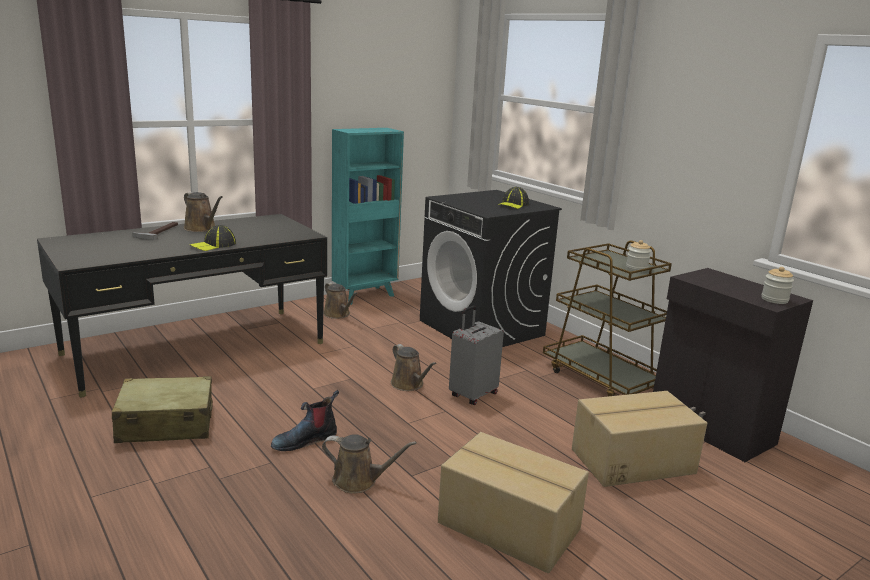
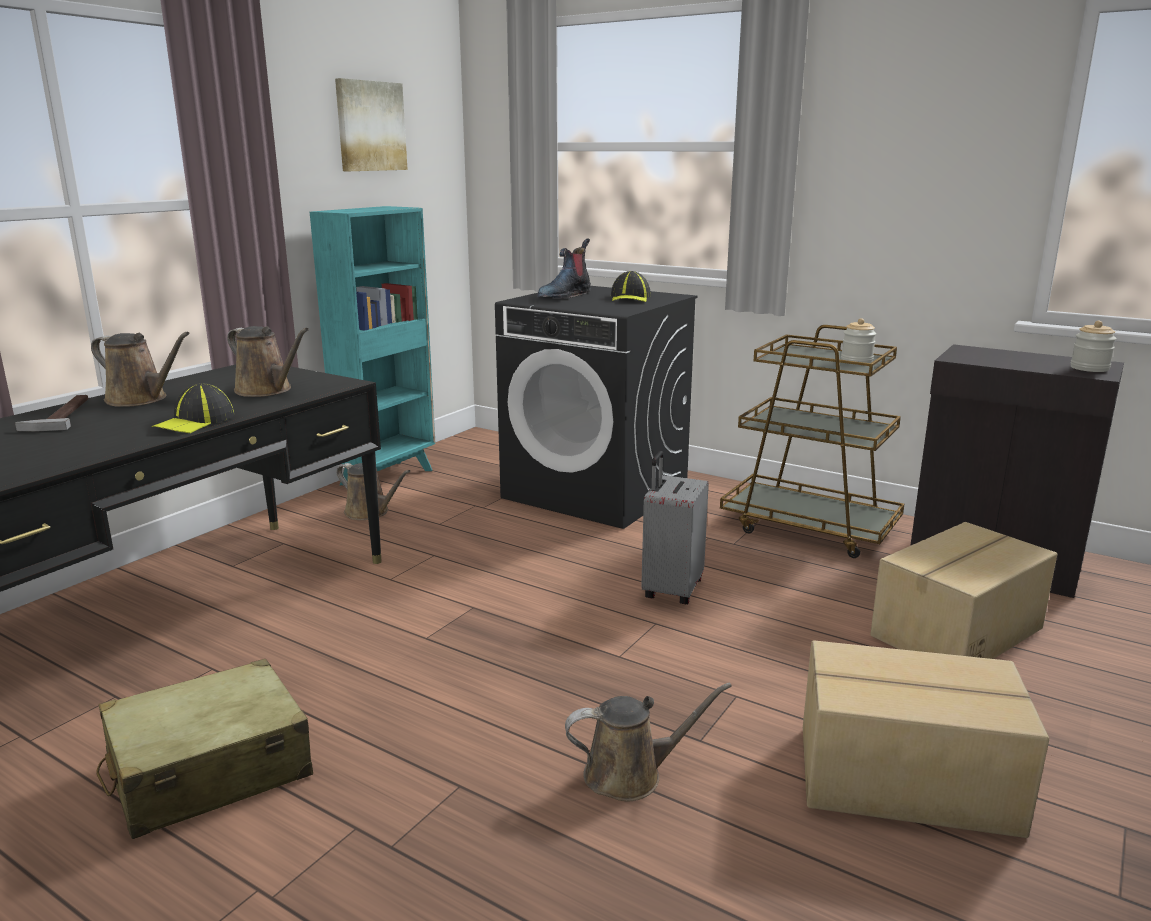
camera: 20 degrees left, 0 degrees up
(305, 440) = (485, 729): boot -> boot (564, 295)
(382, 78) = (370, 126): none -> picture
(409, 385) = (569, 596): brown watering can -> brown watering can (267, 390)

